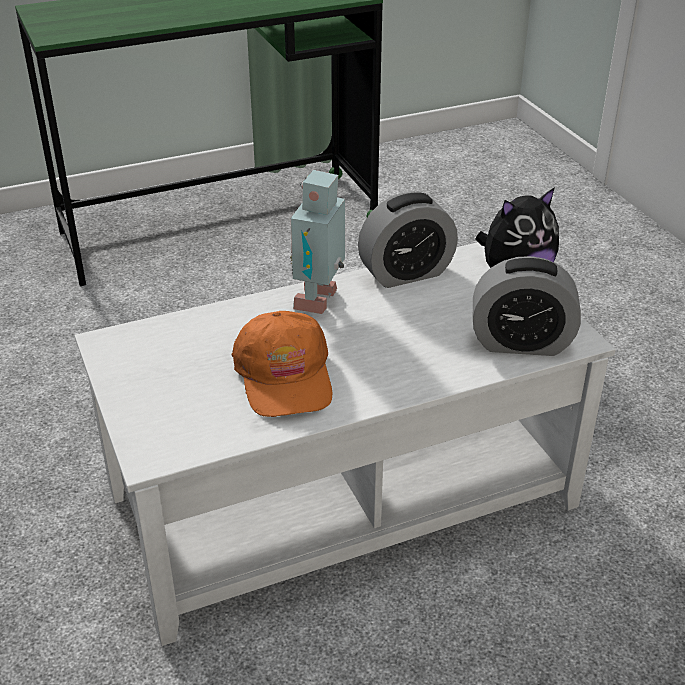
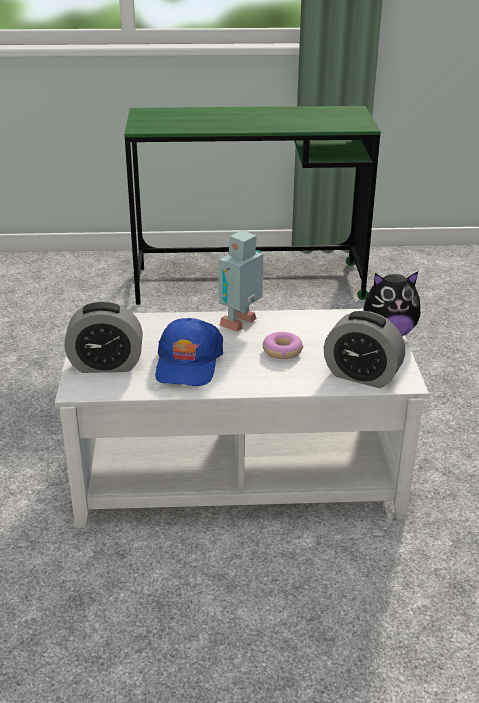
camera: 20 degrees right, 5 degrees down
(285, 376) = (188, 363): orange cap -> blue cap
(399, 329) = (282, 351): none -> donut
(406, 273) = (311, 318): alarm clock -> alarm clock (106, 365)

